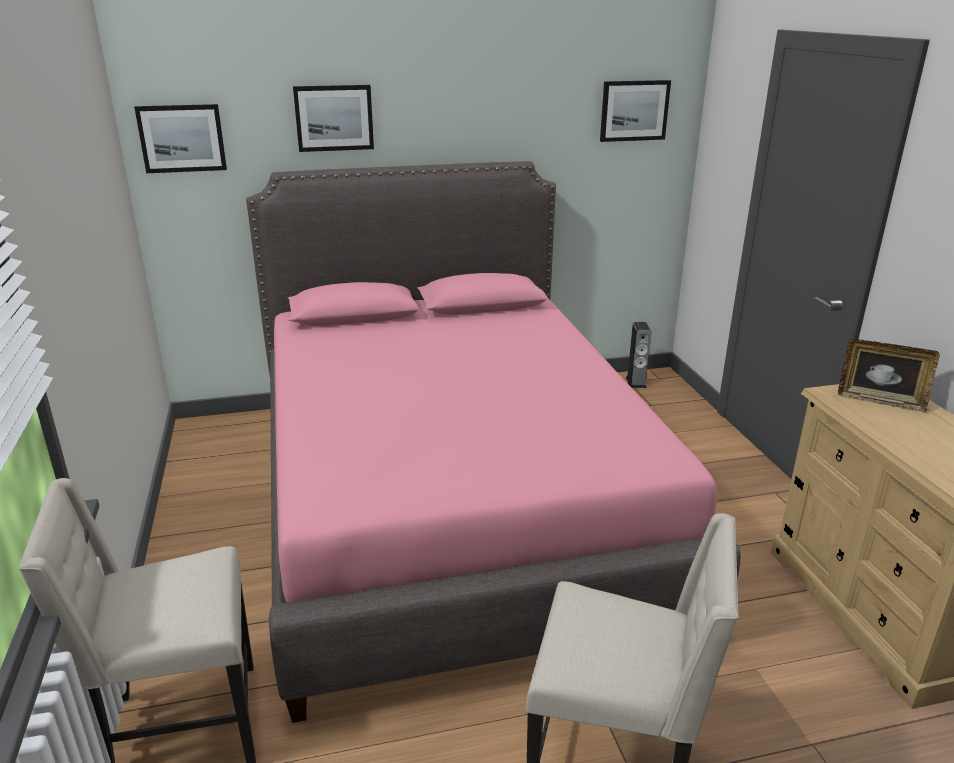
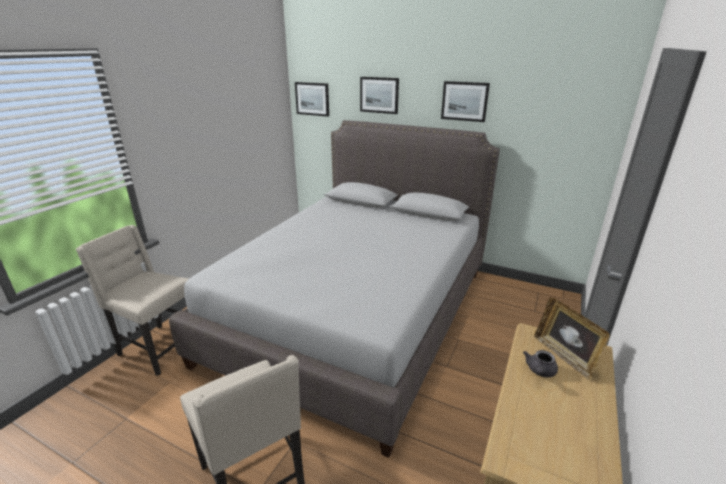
camera: 40 degrees right, 0 degrees up
(452, 503) = (356, 313): pink bed -> grey bed
(634, 110) = (571, 107): picture -> picture (464, 101)
(636, 382) = (543, 294): speaker -> none
(887, 423) = (539, 371): none -> grey teapot

